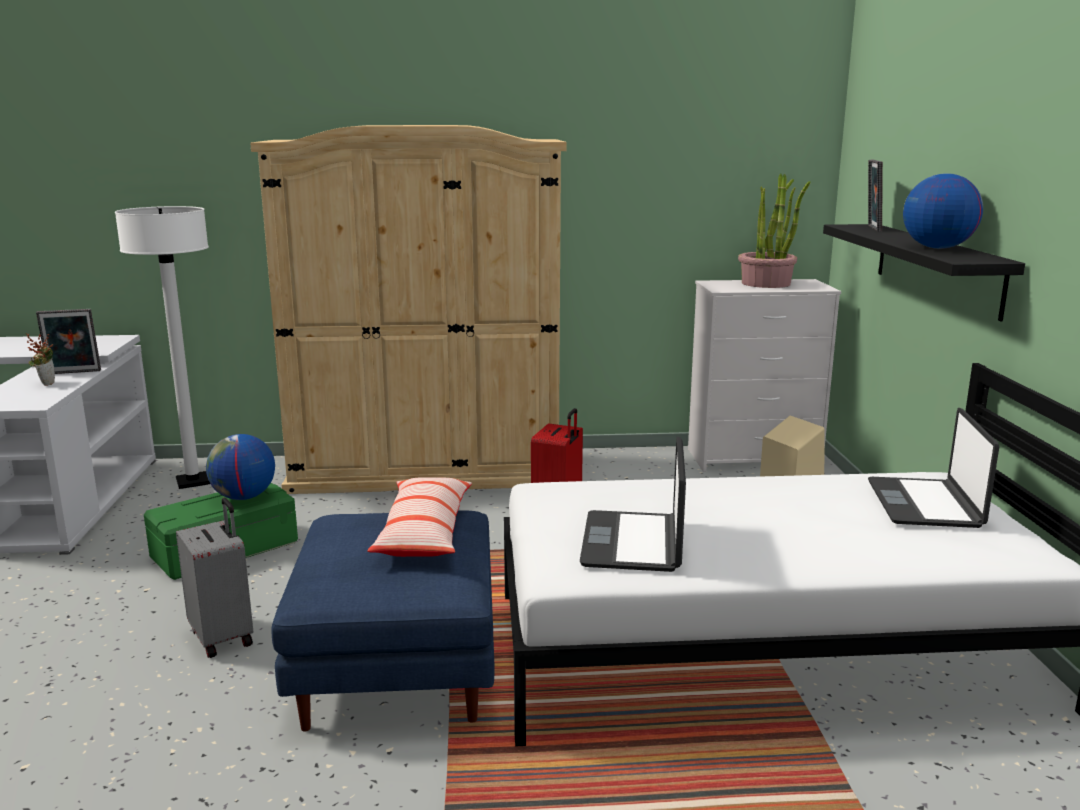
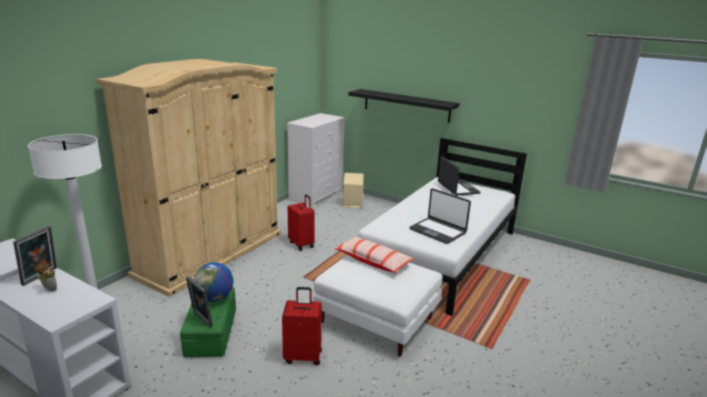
camera: 55 degrees left, 5 degrees up
(223, 637) = (303, 356): grey suitcase -> red suitcase
(399, 666) = (377, 320): blue ottoman -> white ottoman
(766, 283) = (314, 119): potted plant -> none
(871, 228) = (369, 92): picture frame -> picture frame (201, 320)
(925, 504) = (457, 188): laptop -> laptop turned 150 degrees counterclockwise
(937, 248) = (421, 100): globe -> none

